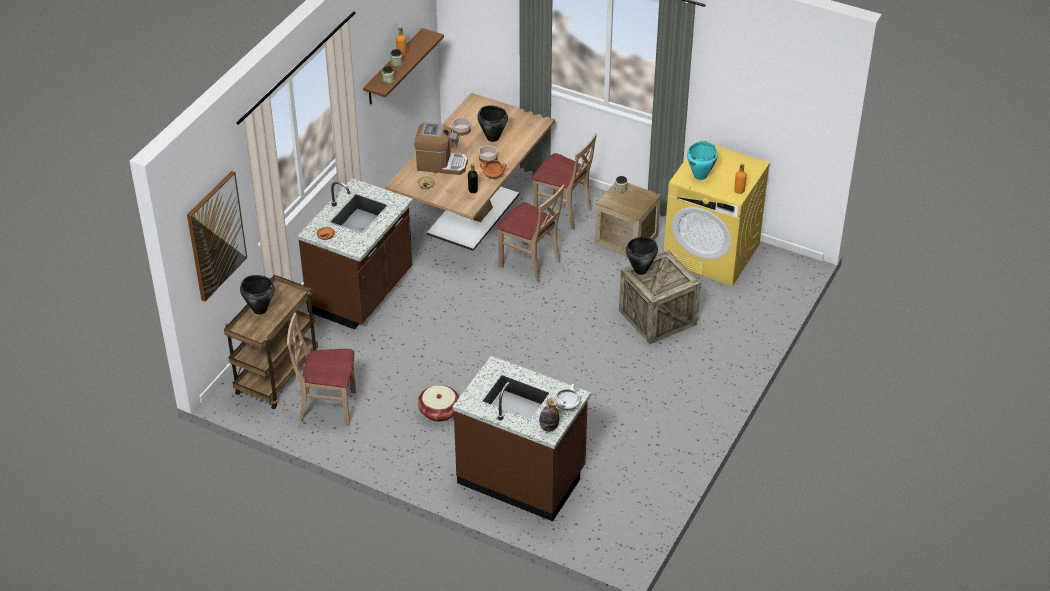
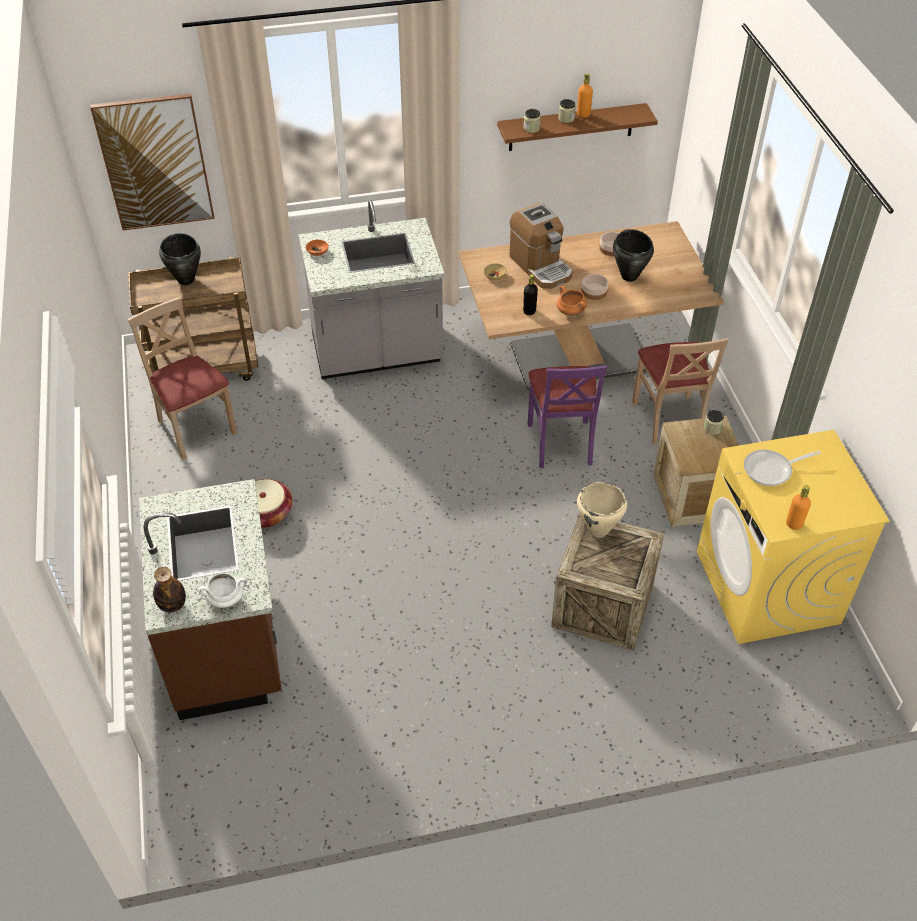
camera: 50 degrees right, 5 degrees up
(362, 293) = (377, 353): brown counter -> grey counter
(530, 263) = (561, 443): beige chair -> purple chair
(641, 270) = (598, 530): black cooking pot -> beige cooking pot
(700, 176) = (771, 470): turquoise cooking pot -> frying pan

